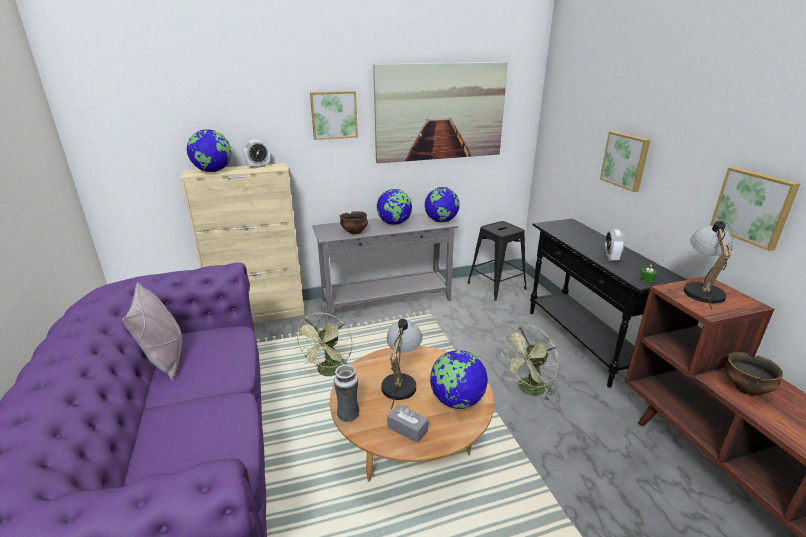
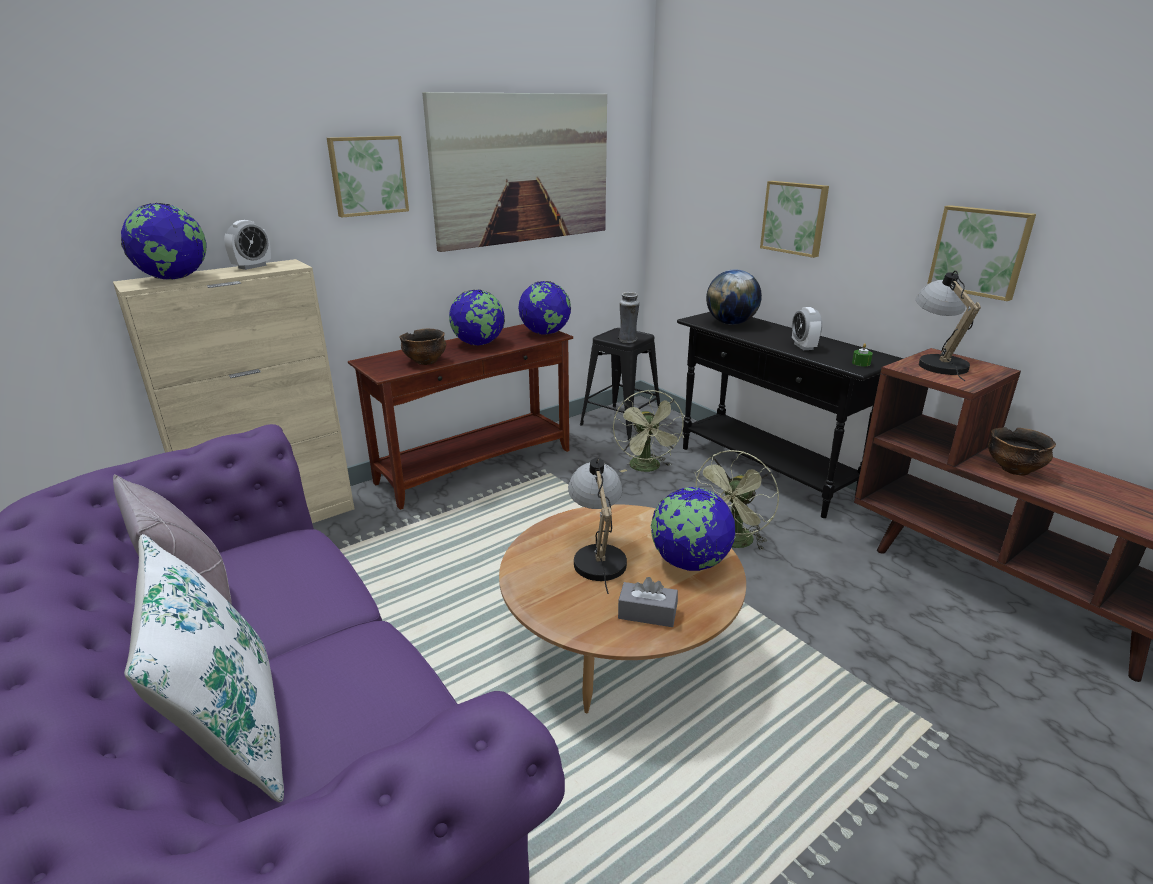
camera: 20 degrees left, 0 degrees up
(140, 438) = (231, 733): none -> white pillow
(329, 372) = (442, 582): green fan -> green fan (647, 468)
(348, 416) = (551, 618): vase -> vase (628, 341)
(387, 300) = (476, 465): grey console table -> brown console table
(569, 231) = (731, 323): none -> globe

